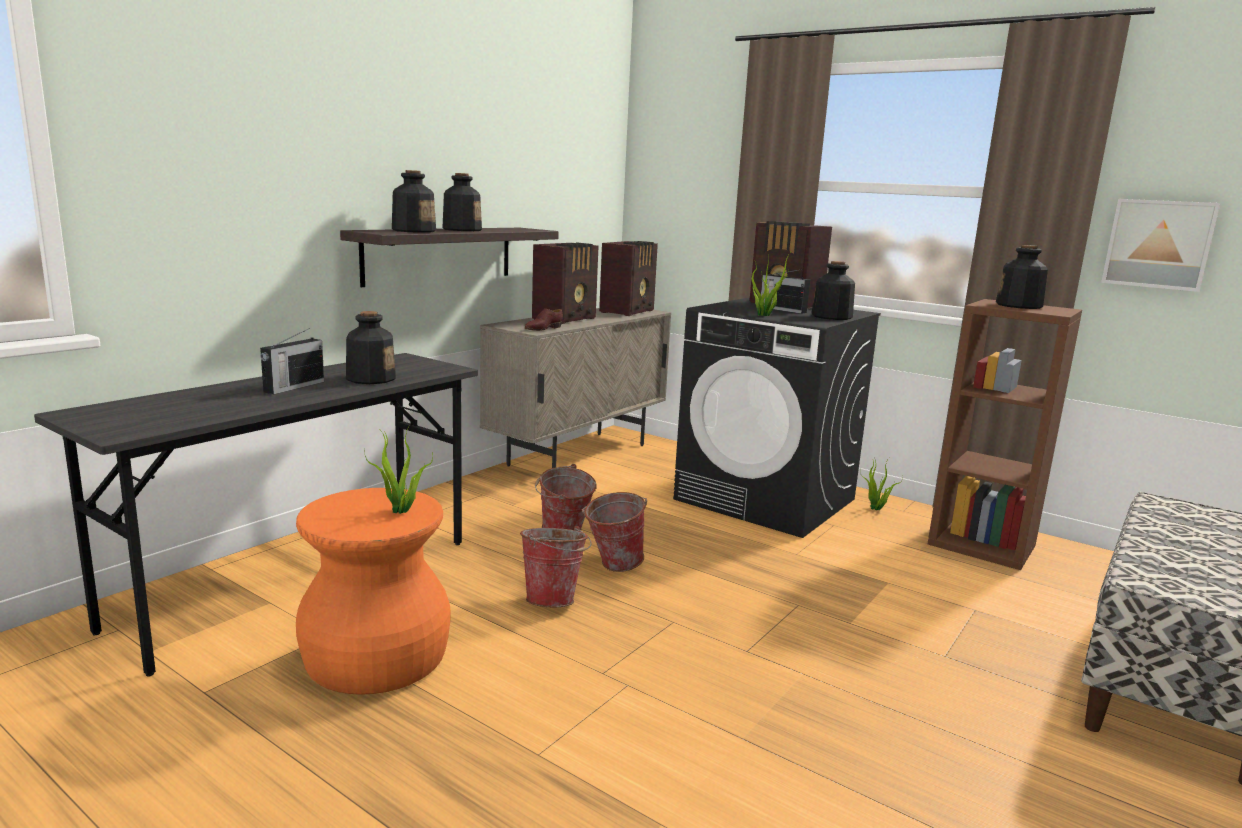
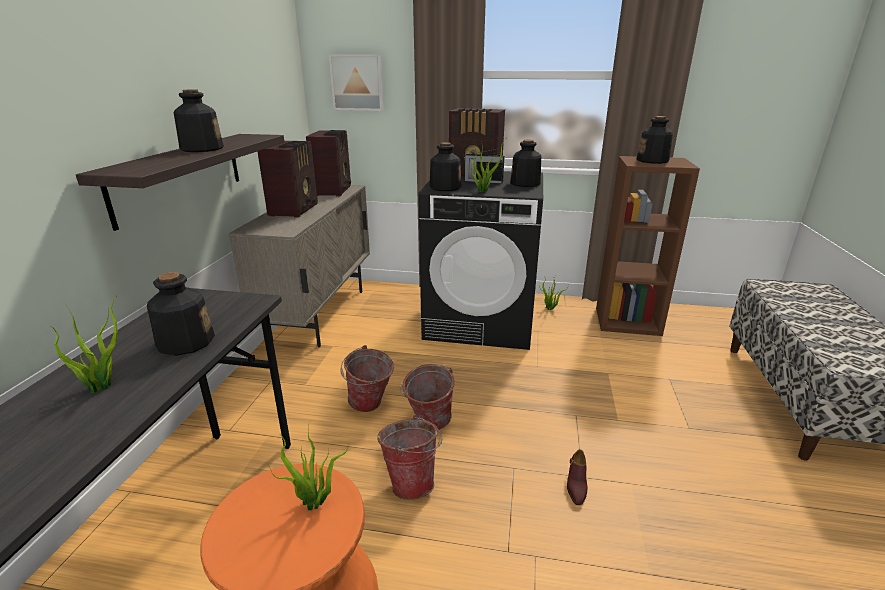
camera: 25 degrees left, 10 degrees up
(293, 387) = (104, 386): radio -> potted plant
(413, 231) = (160, 161): bottle -> bottle (445, 187)
(543, 329) = (290, 227): brown shoe -> brown shoe (576, 484)
(1158, 244) = (722, 107): picture -> picture (357, 82)

